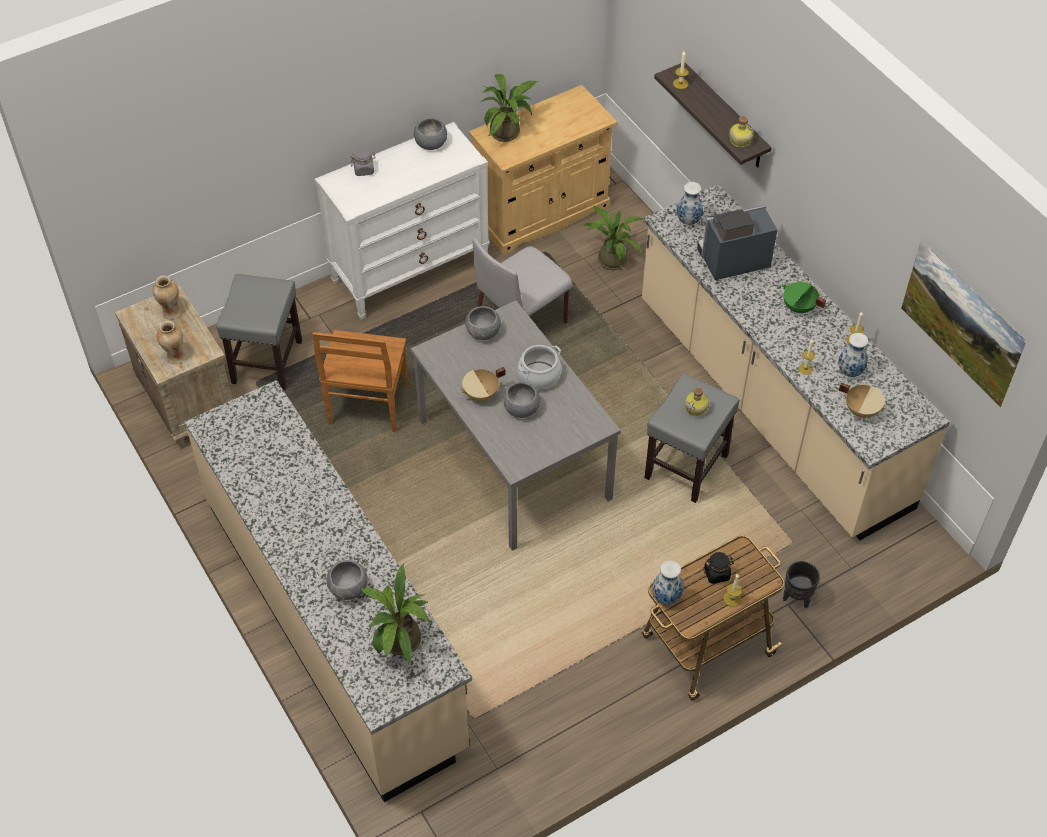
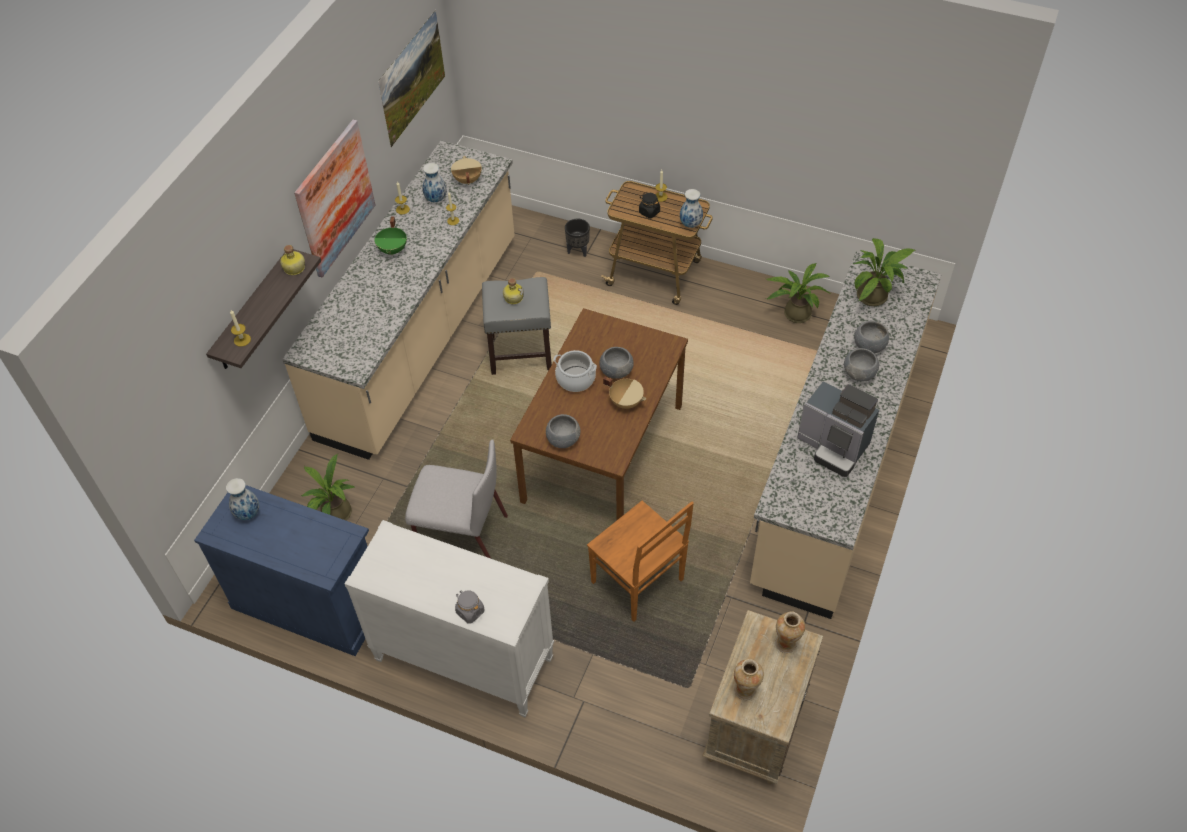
camera: 125 degrees left, 0 degrees up
(267, 361) = (659, 697): grey stool -> none
(367, 406) = (639, 583): brown chair -> brown chair turned 75 degrees clockwise
(431, 143) = (391, 580): grey bowl -> grey bowl (859, 373)
(508, 132) = (309, 556): potted plant -> potted plant (794, 313)
(512, 459) = (603, 454): grey dining table -> brown dining table
(541, 212) = (309, 603): beige cabinet -> blue cabinet
(688, 220) = (345, 355): vase -> vase (248, 514)
(731, 260) = (372, 307): coffee machine -> coffee machine (833, 446)
(827, 212) = (335, 198): none -> picture

